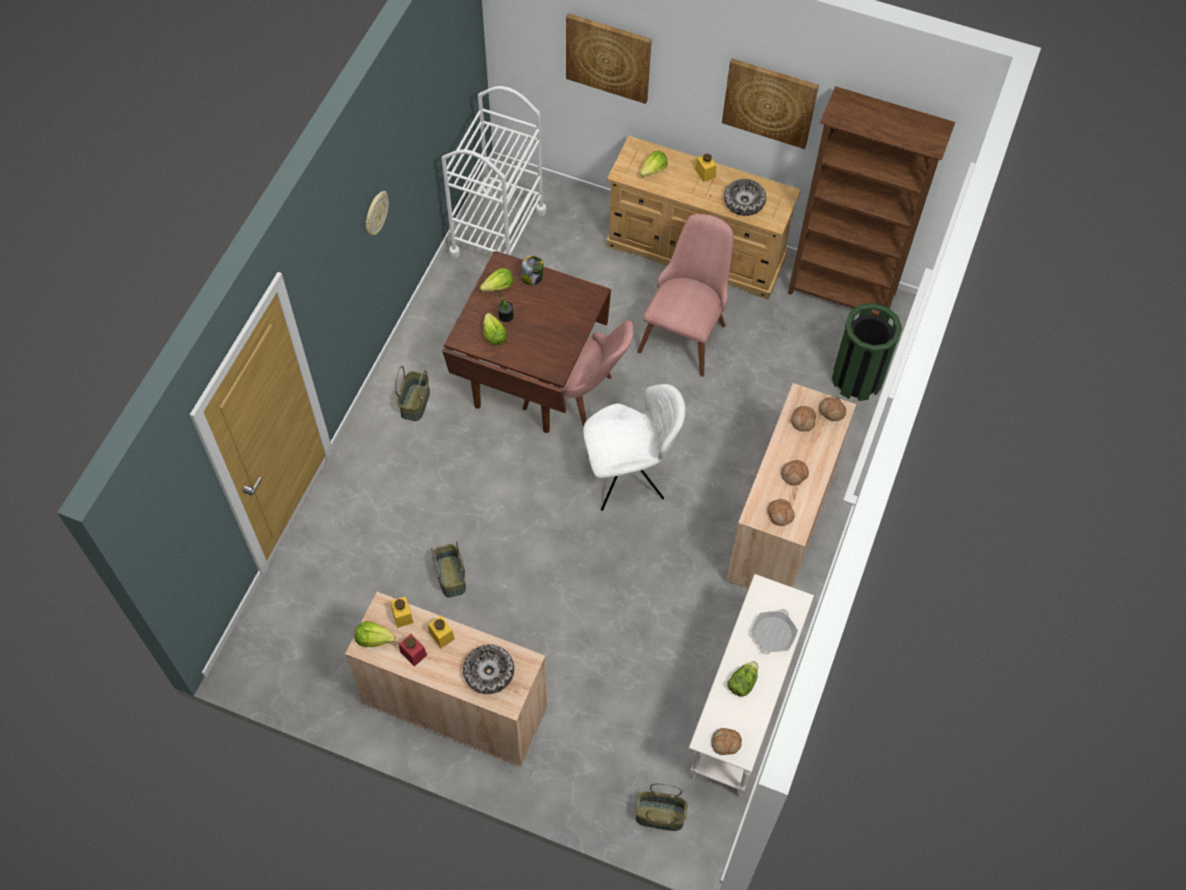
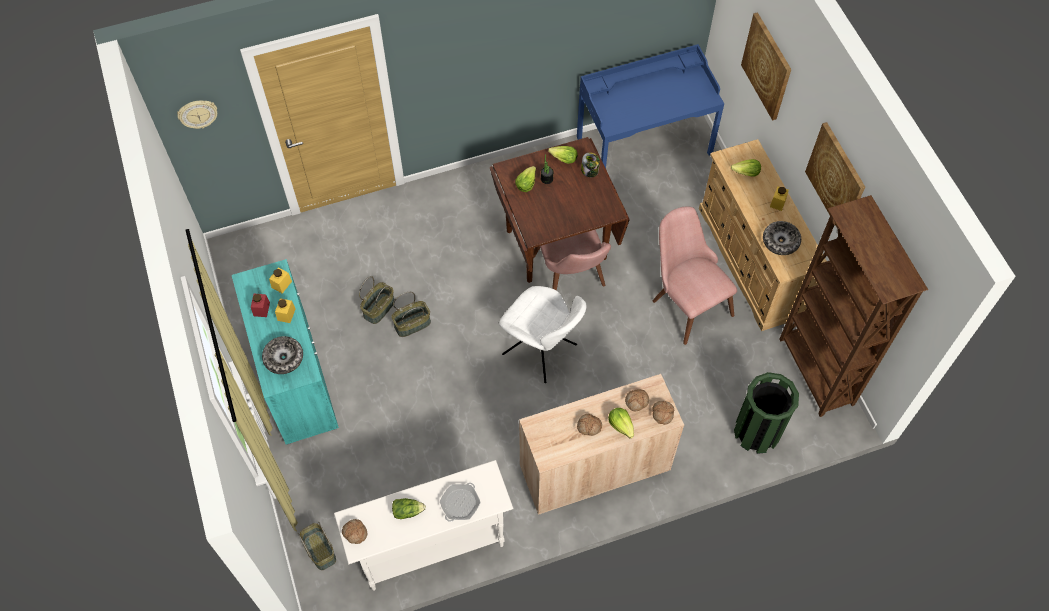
camera: 50 degrees right, 0 degrees up
(374, 638) = (254, 281): lettuce -> lettuce (621, 425)
(375, 214) = (515, 45): wall clock -> wall clock (198, 113)
(414, 402) = (478, 197): basket -> basket (412, 323)
(455, 705) = (296, 378): beige cabinet -> turquoise cabinet
(498, 233) = (643, 144): white cart -> blue desk
(686, 329) = (685, 301): pink chair -> pink chair turned 105 degrees counterclockwise
(773, 634) = (460, 504): frying pan -> frying pan turned 135 degrees clockwise
(780, 514) = (549, 440): bread -> none

